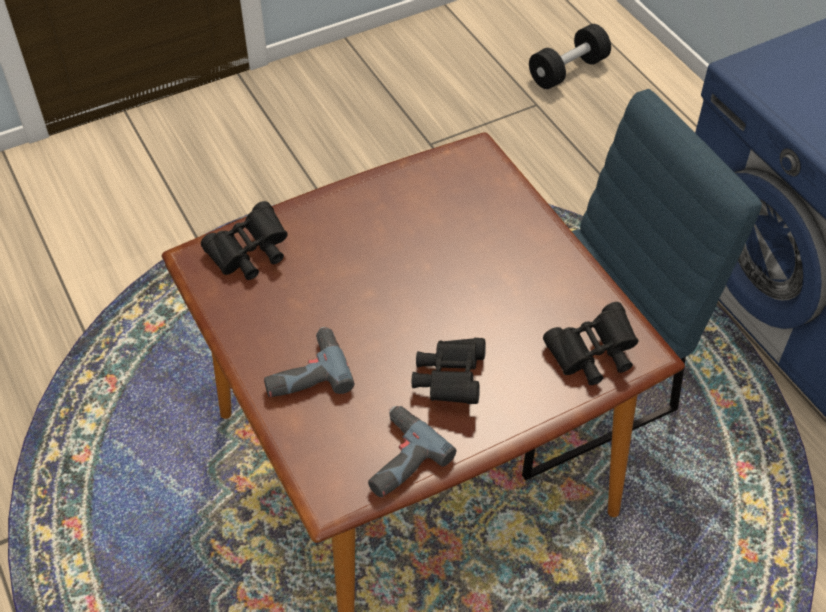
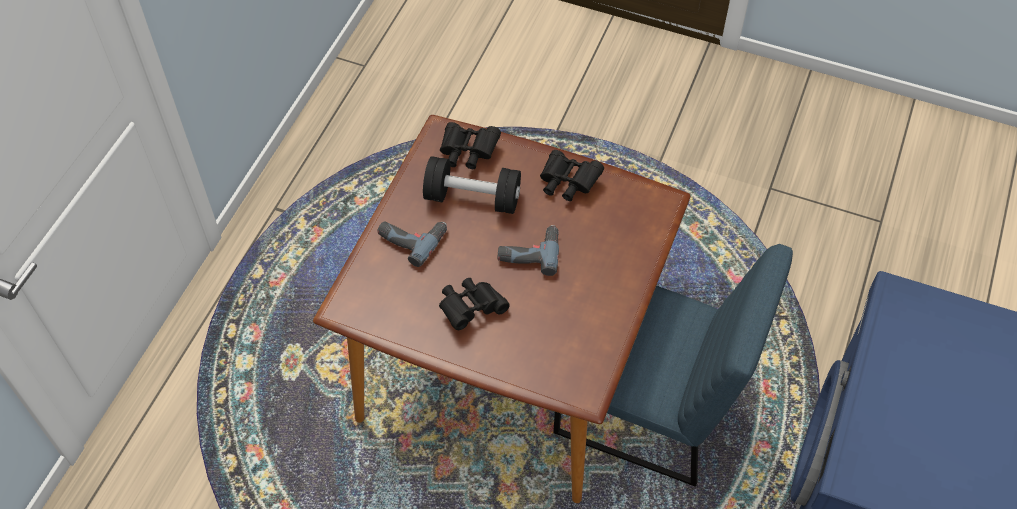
camera: 50 degrees right, 5 degrees up
(396, 458) = (394, 320): power drill -> power drill (529, 251)
(568, 71) = (939, 217): black dumbbell -> black dumbbell (472, 198)
(592, 356) = (558, 368): black binoculars -> black binoculars (567, 183)

